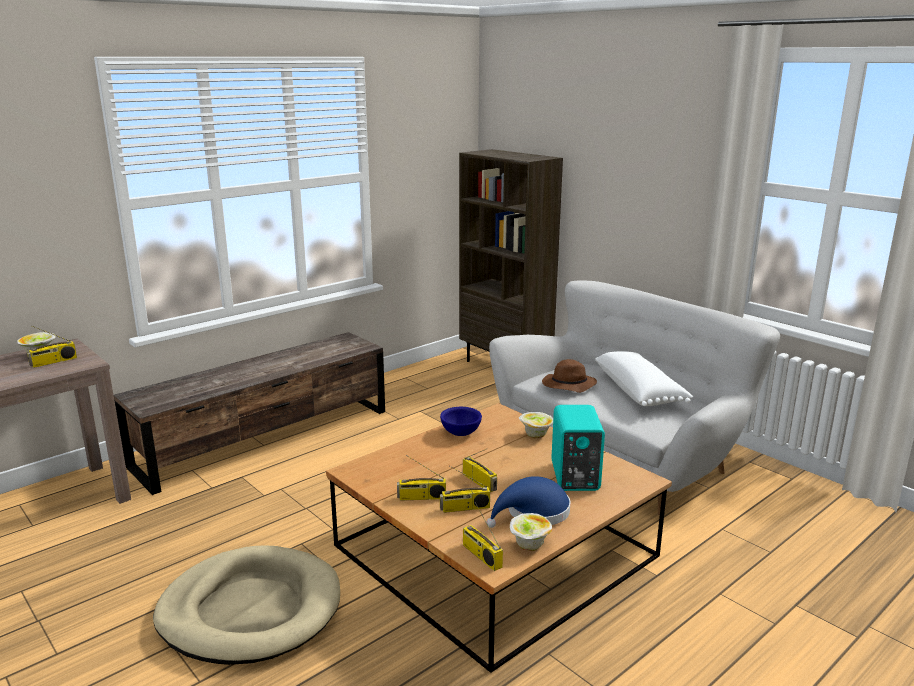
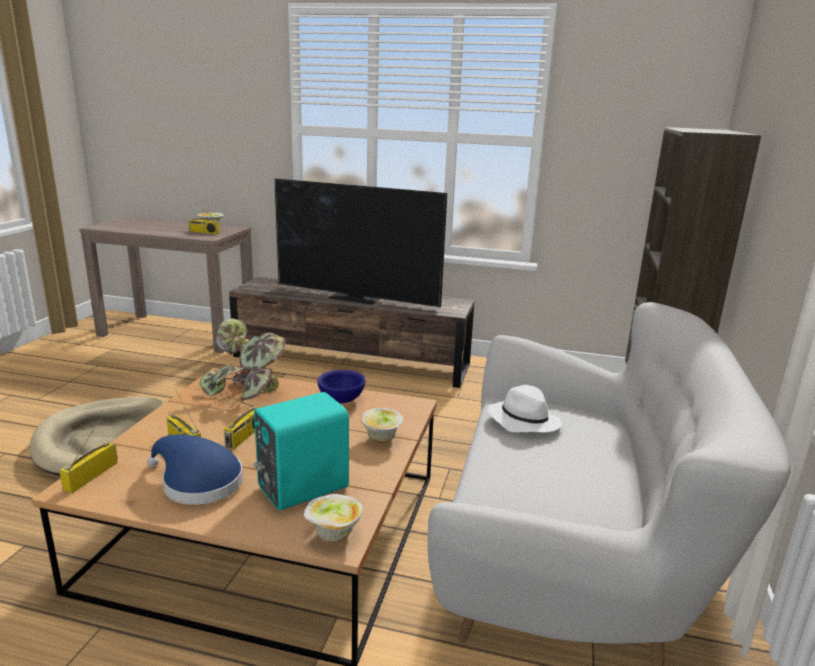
camera: 55 degrees right, 0 degrees up
(268, 369) = (356, 297): none -> television
(403, 465) = (247, 393): none -> potted plant
(421, 497) = (191, 417): radio -> none
(529, 545) = (123, 497): bowl -> bowl (333, 535)
(568, 385) = (522, 421): brown hat -> white hat
(640, 391) = (584, 473): white pillow -> none

